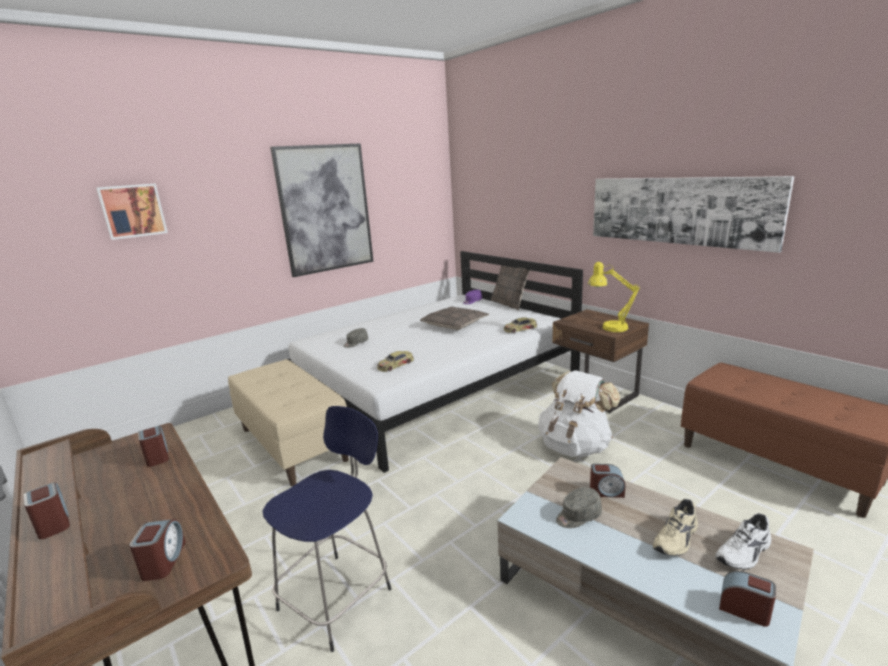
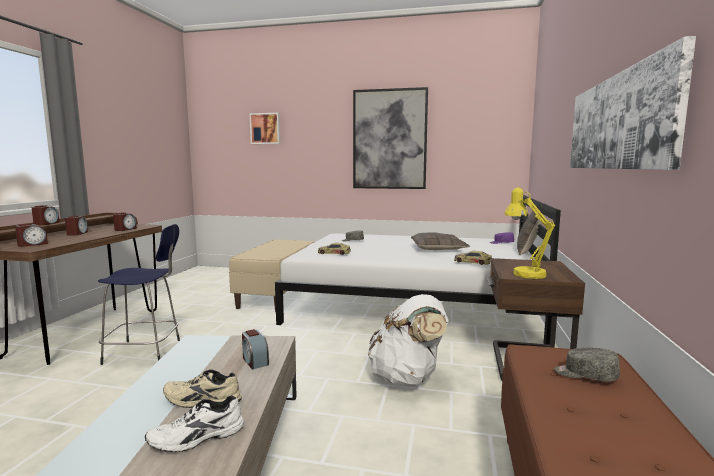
camera: 50 degrees right, 10 degrees down
(578, 516) = (208, 357): grey cap -> grey cap (585, 375)
(744, 609) = (106, 447): alarm clock -> alarm clock (77, 234)
(745, 553) = (197, 439): white shoe -> white shoe turned 45 degrees counterclockwise

